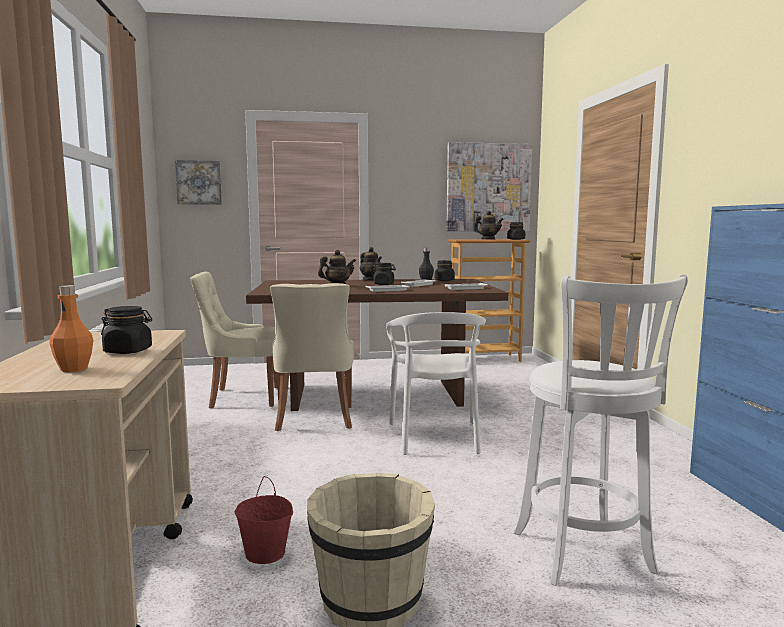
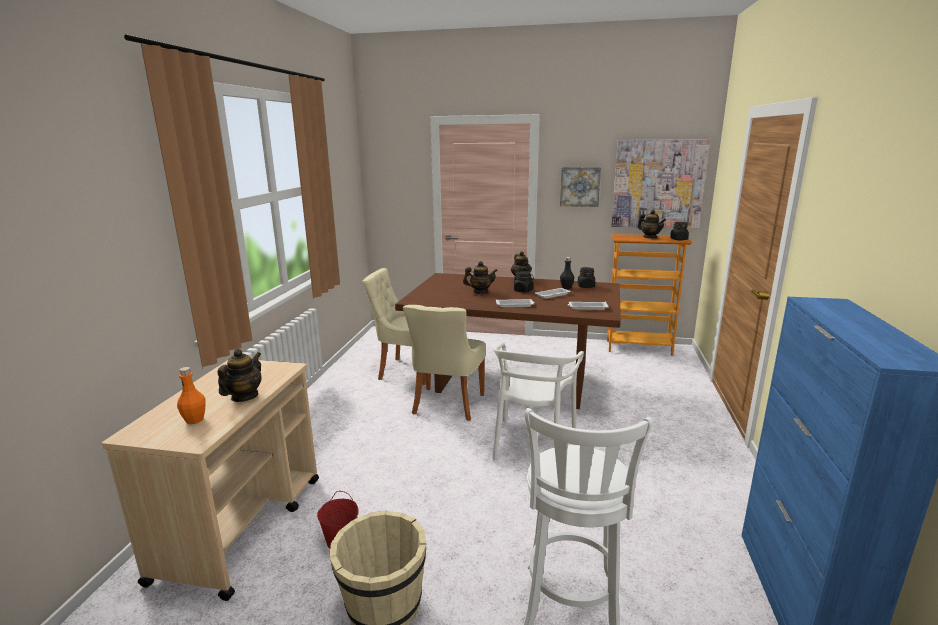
camera: 20 degrees right, 10 degrees up
(128, 351) = (244, 397): black jar -> teapot
(199, 182) = (393, 180): picture -> picture (580, 186)

